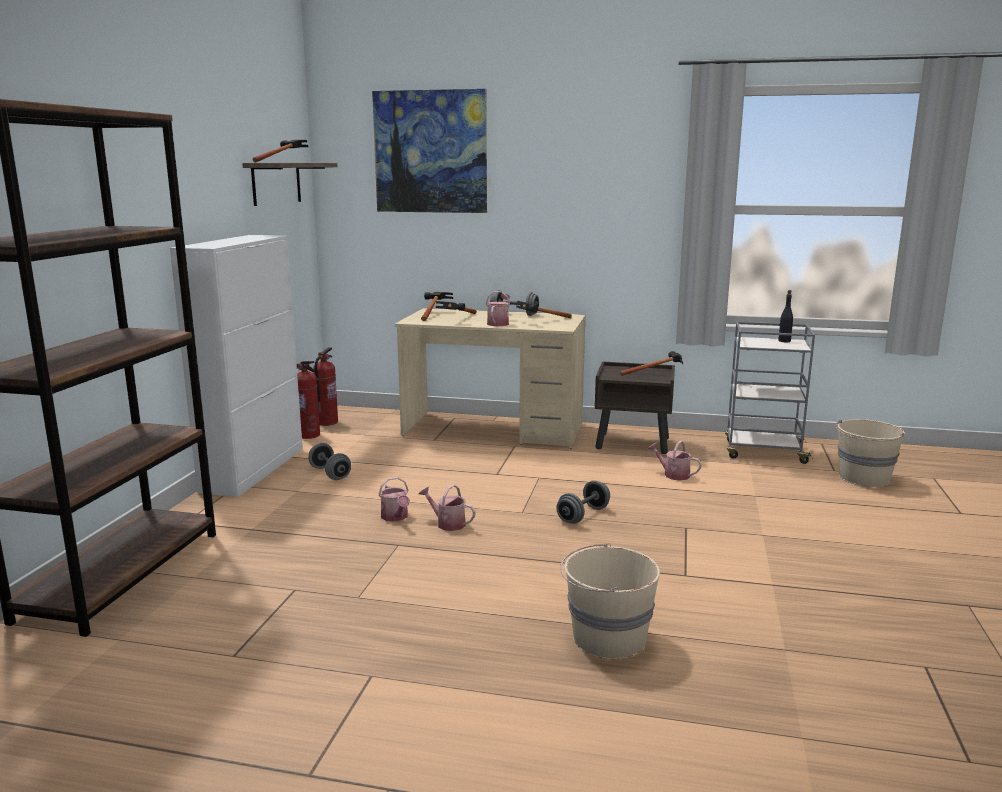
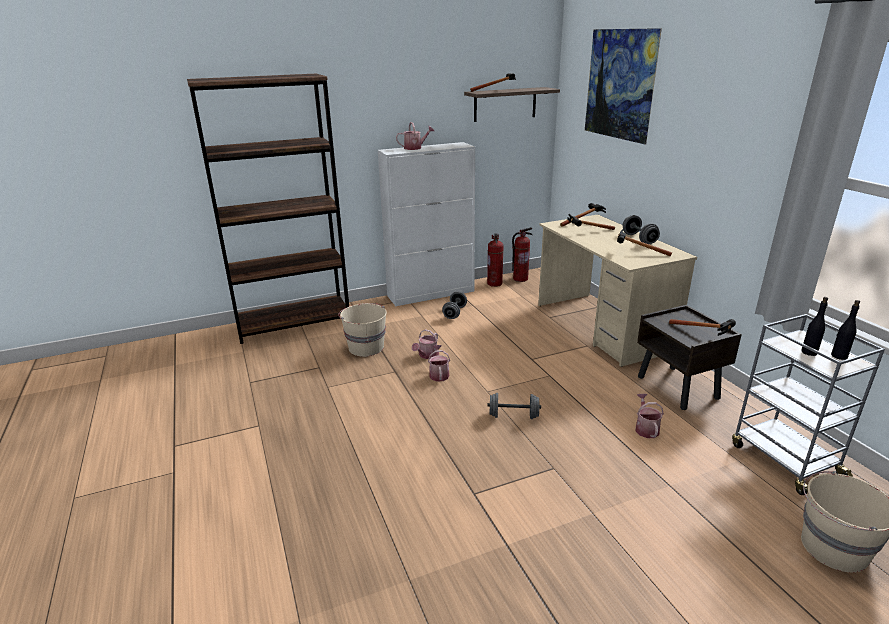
camera: 55 degrees right, 10 degrees up
(499, 323) = (601, 244): watering can -> watering can (415, 148)
(607, 638) = (356, 488): beige bucket -> beige bucket (365, 347)
(770, 344) = (809, 352): none -> black bottle

